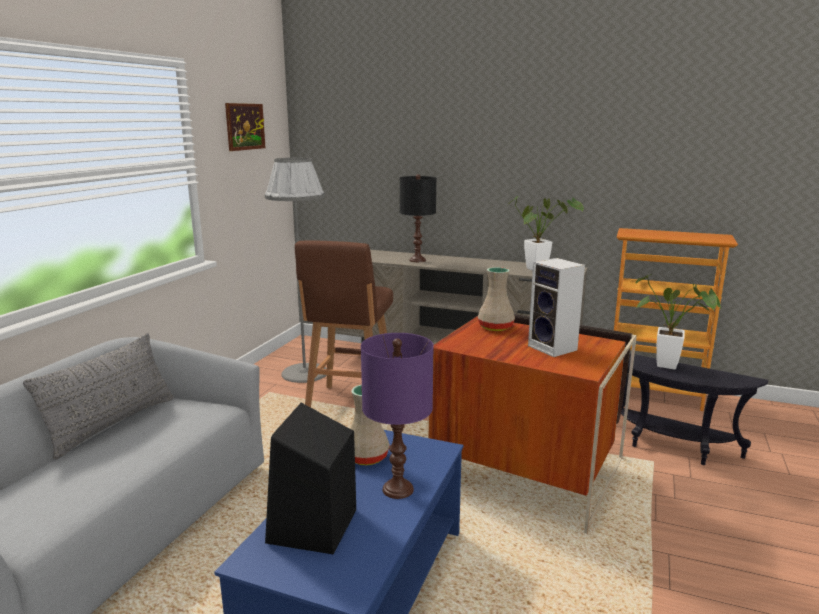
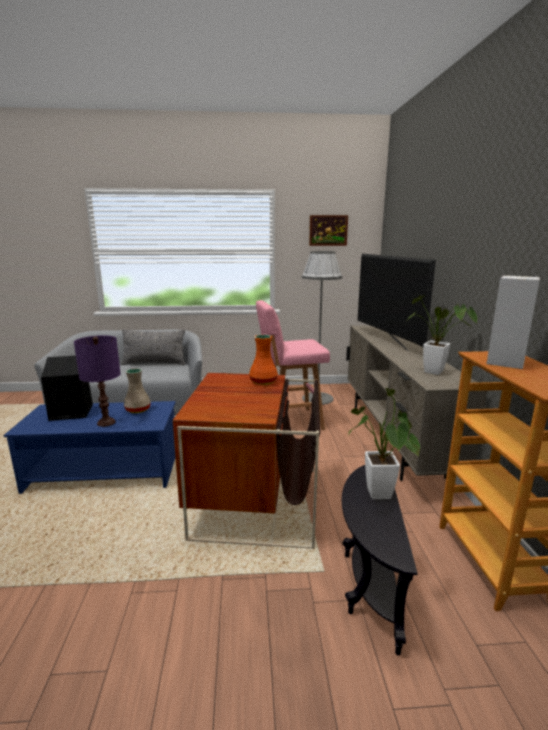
camera: 65 degrees right, 0 degrees up
(350, 405) = (290, 421): brown stool -> pink stool
(417, 260) = (387, 341): black table lamp -> television
(495, 327) = (264, 381): beige vase -> orange vase
(554, 348) = (233, 401): speaker -> speaker (506, 362)

